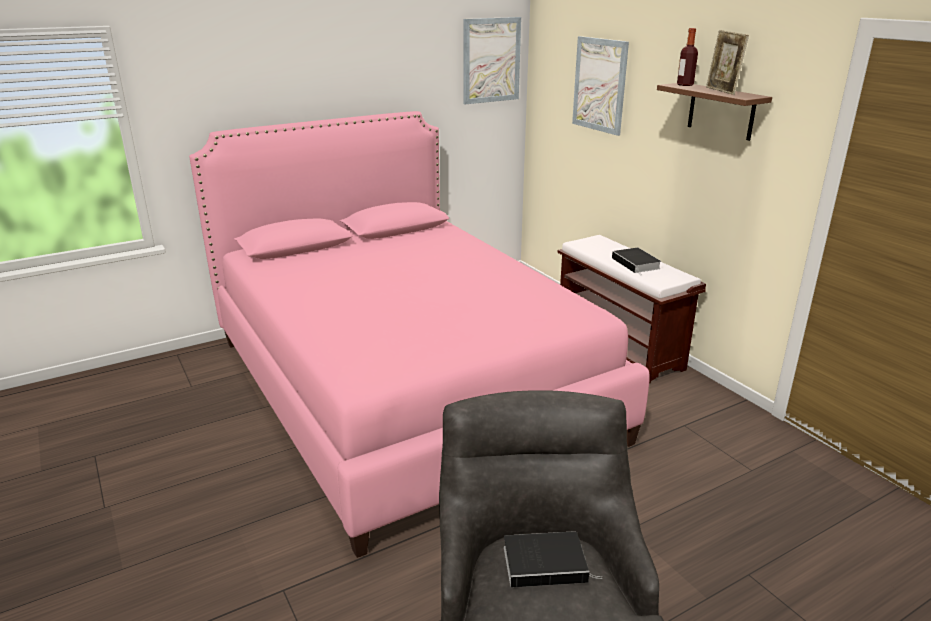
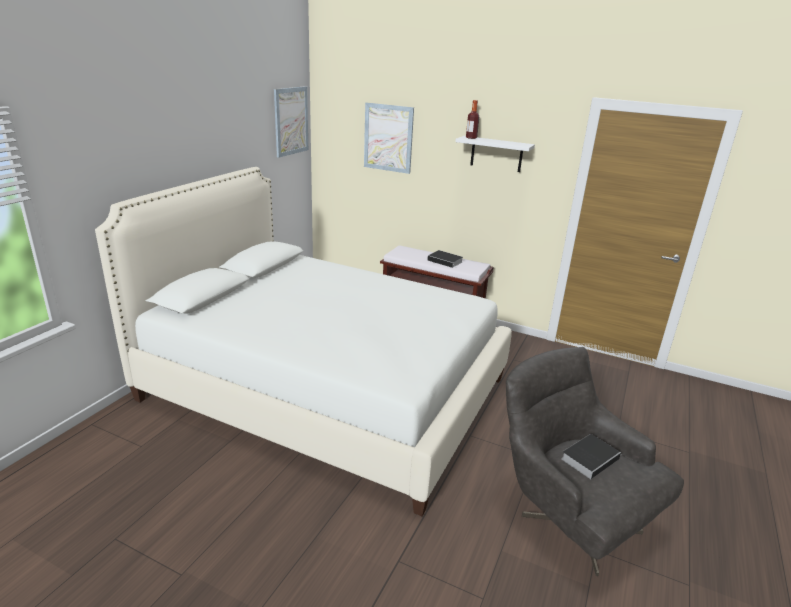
camera: 35 degrees left, 0 degrees up
(406, 387) = (326, 388): pink bed -> white bed
(721, 111) = (496, 154): brown shelf -> white shelf
(722, 91) = (502, 141): picture frame -> none

